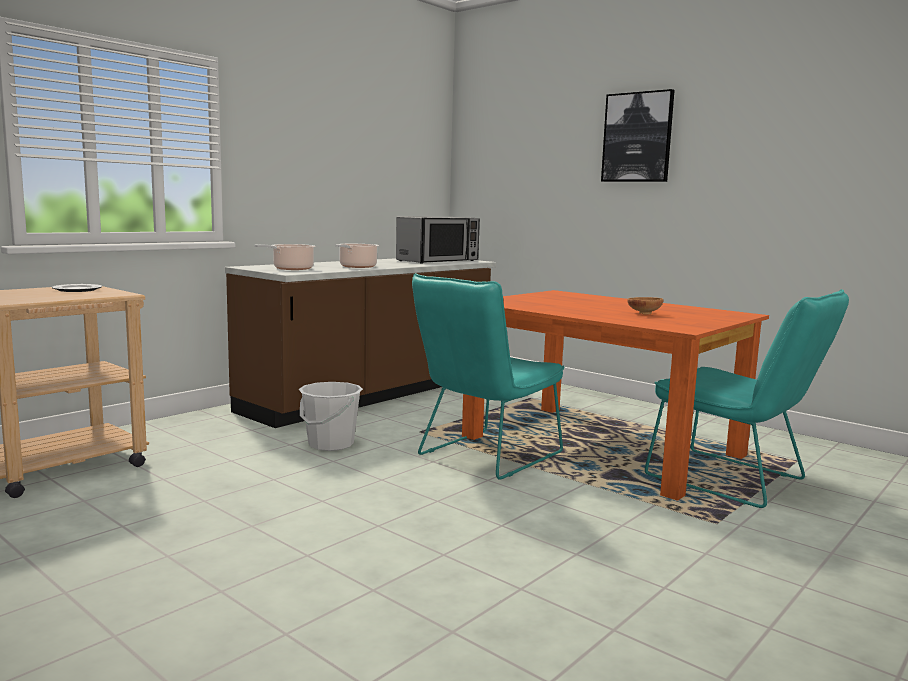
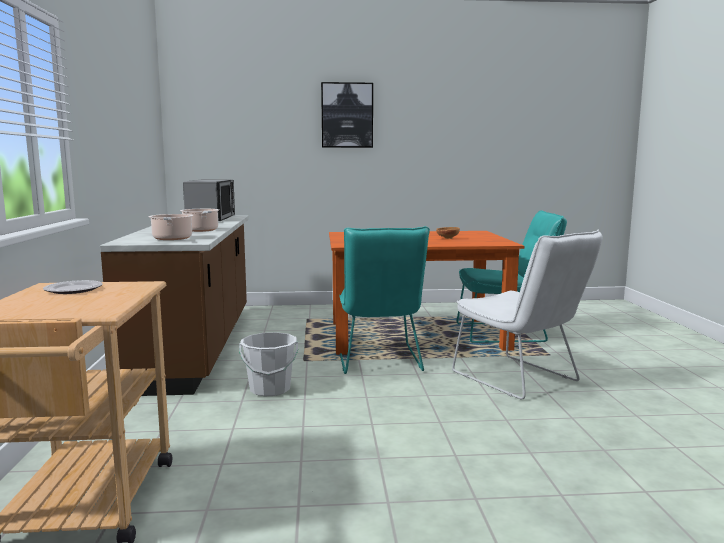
camera: 45 degrees left, 0 degrees up
(586, 530) = (521, 379): none -> white chair

